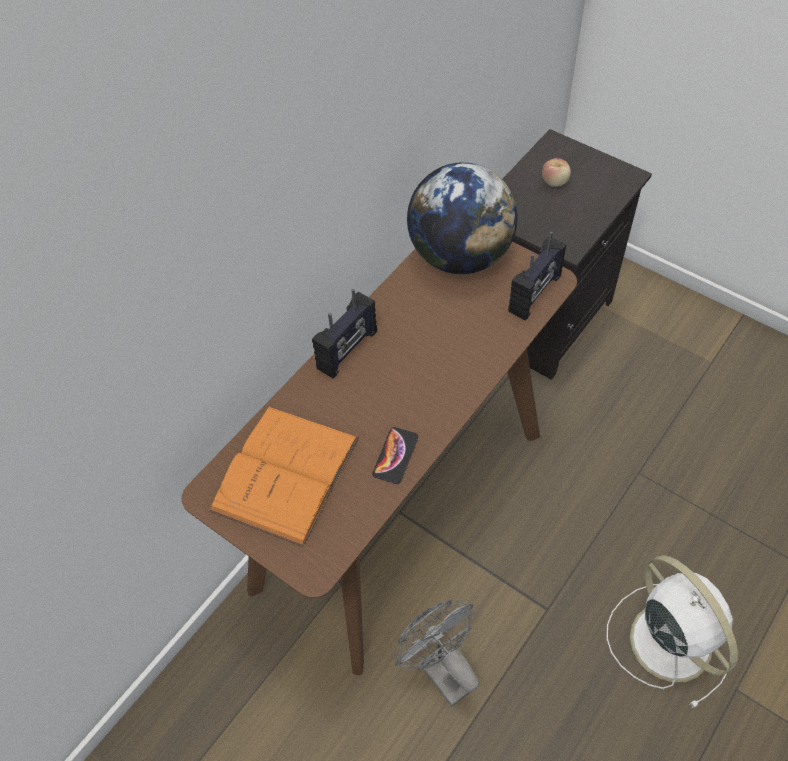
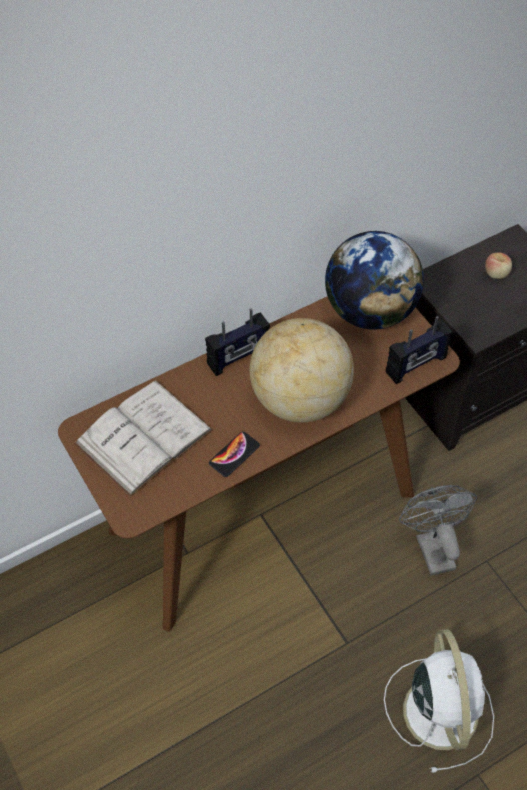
camera: 20 degrees right, 0 degrees up
(285, 473) = (144, 436): orange book -> white book
(435, 371) = (299, 399): none -> globe
(440, 668) = (234, 653): grey fan -> grey fan (431, 546)

